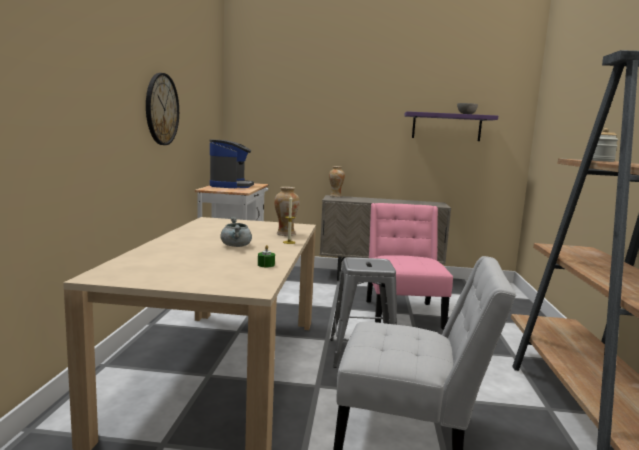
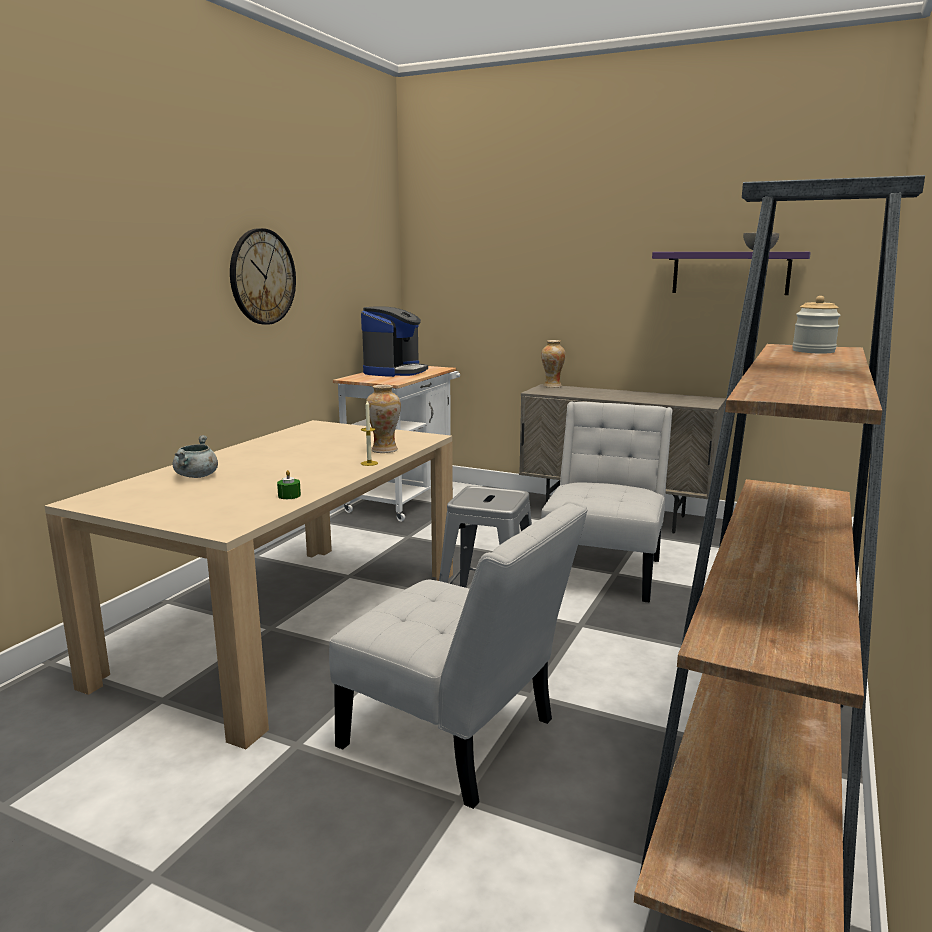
camera: 20 degrees right, 5 degrees up
(236, 246) = (293, 466): grey cooking pot -> grey cooking pot (197, 476)
(403, 312) = (604, 570): pink chair -> white chair

